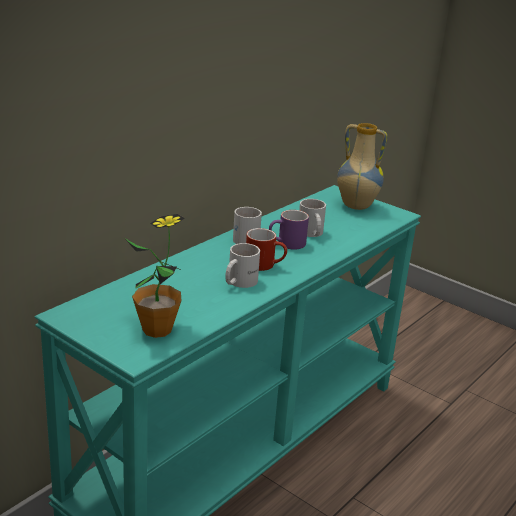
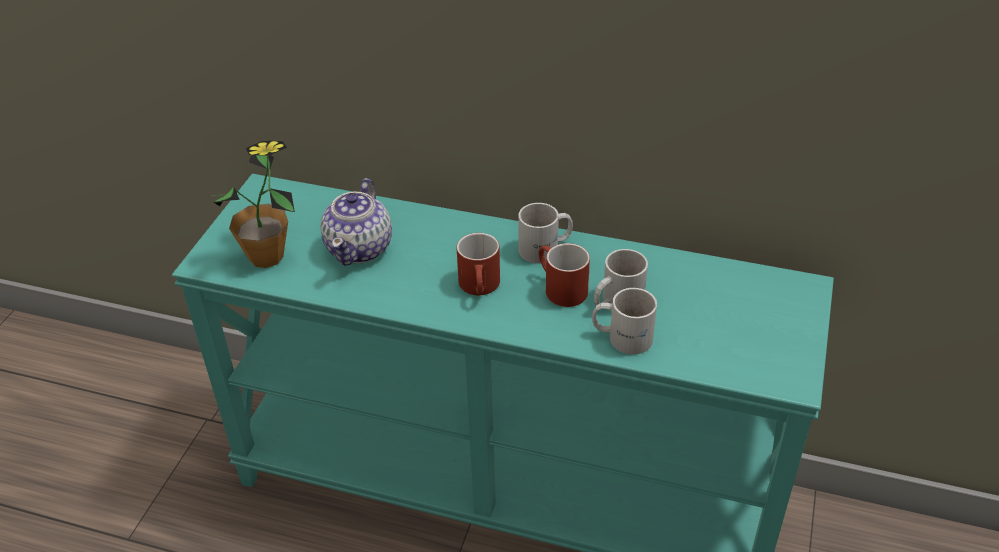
camera: 70 degrees right, 15 degrees up
(185, 292) = (360, 248): none -> teapot
(238, 282) = (416, 279): white mug -> white mug (622, 336)
(287, 244) = (559, 289): purple mug -> red mug
(355, 206) = (768, 321): vase -> none

